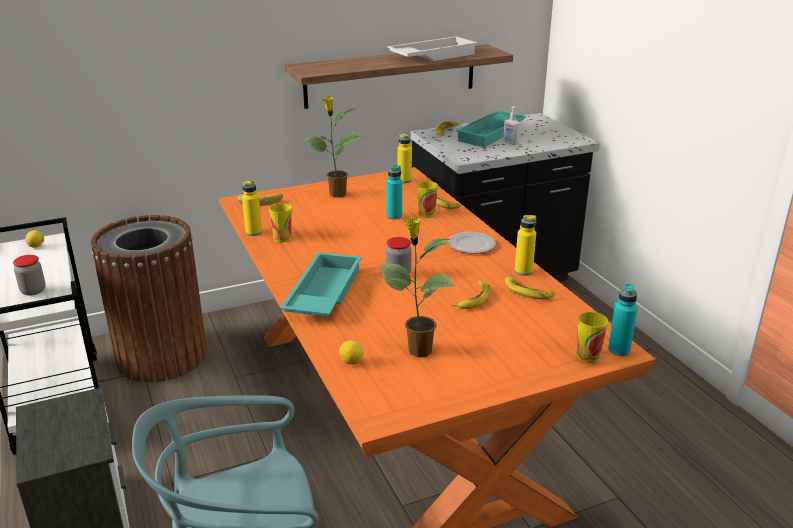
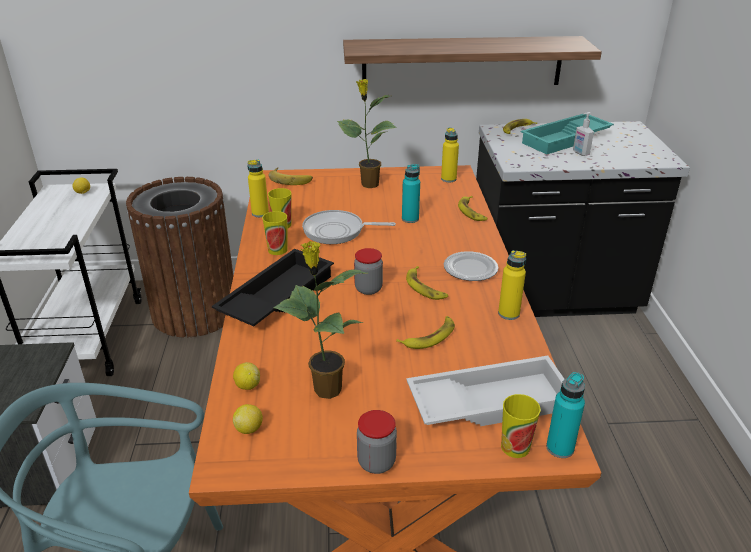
camera: 20 degrees right, 5 degrees up
(33, 291) = (49, 237): jar -> jar (376, 462)
(322, 293) = (276, 296): turquoise tray -> black tray
(337, 235) = (337, 231): none -> frying pan
(377, 390) = (249, 429): none -> lemon
(427, 214) = (446, 222): cup -> cup (277, 250)
(432, 56) = (506, 44): white tray -> white tray (488, 401)
(527, 291) = (497, 341): banana -> banana (425, 287)

